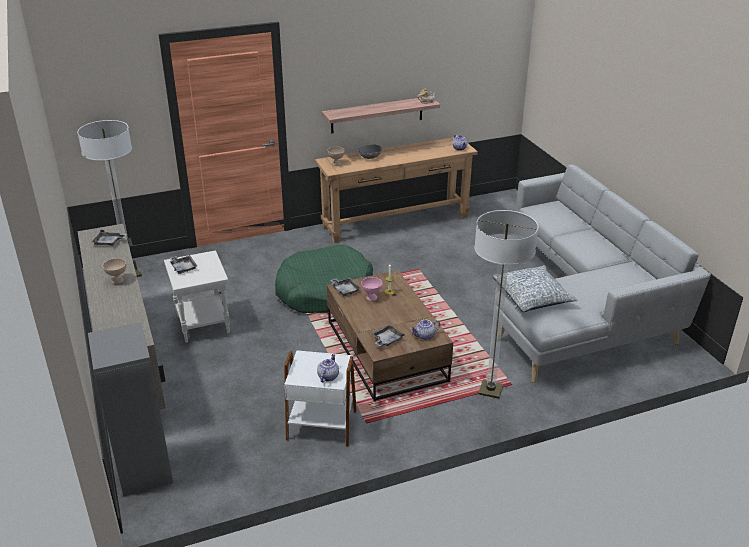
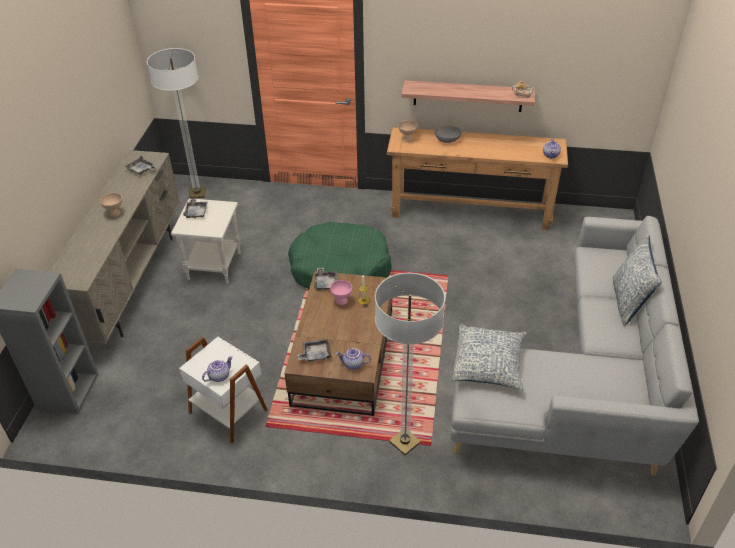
camera: 30 degrees right, 10 degrees up
(589, 229) = (628, 302): none -> pillow

